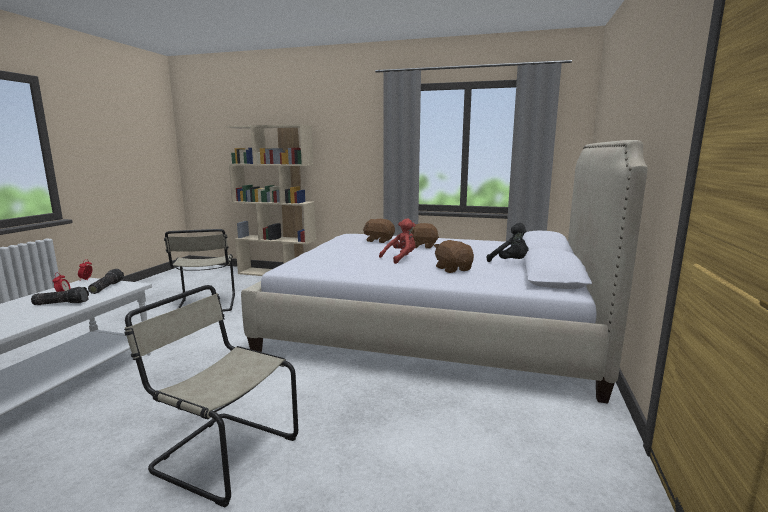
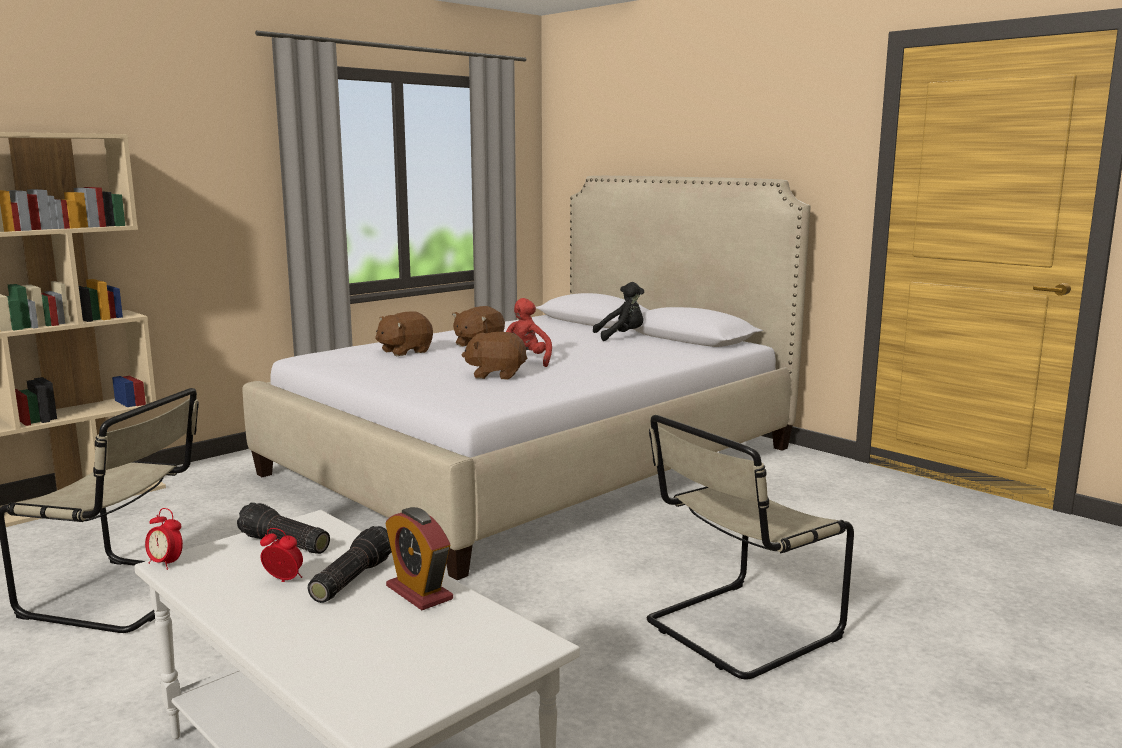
camera: 60 degrees left, 0 degrees up
(41, 316) = (419, 593): none -> alarm clock
(453, 269) = (614, 354): brown plush toy -> brown plush toy (496, 375)

